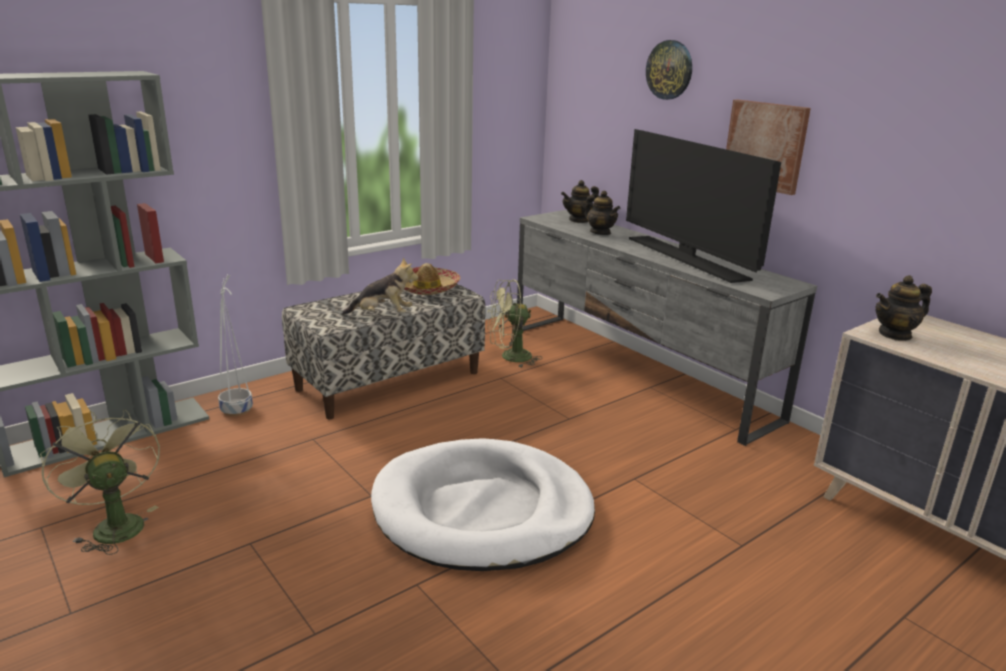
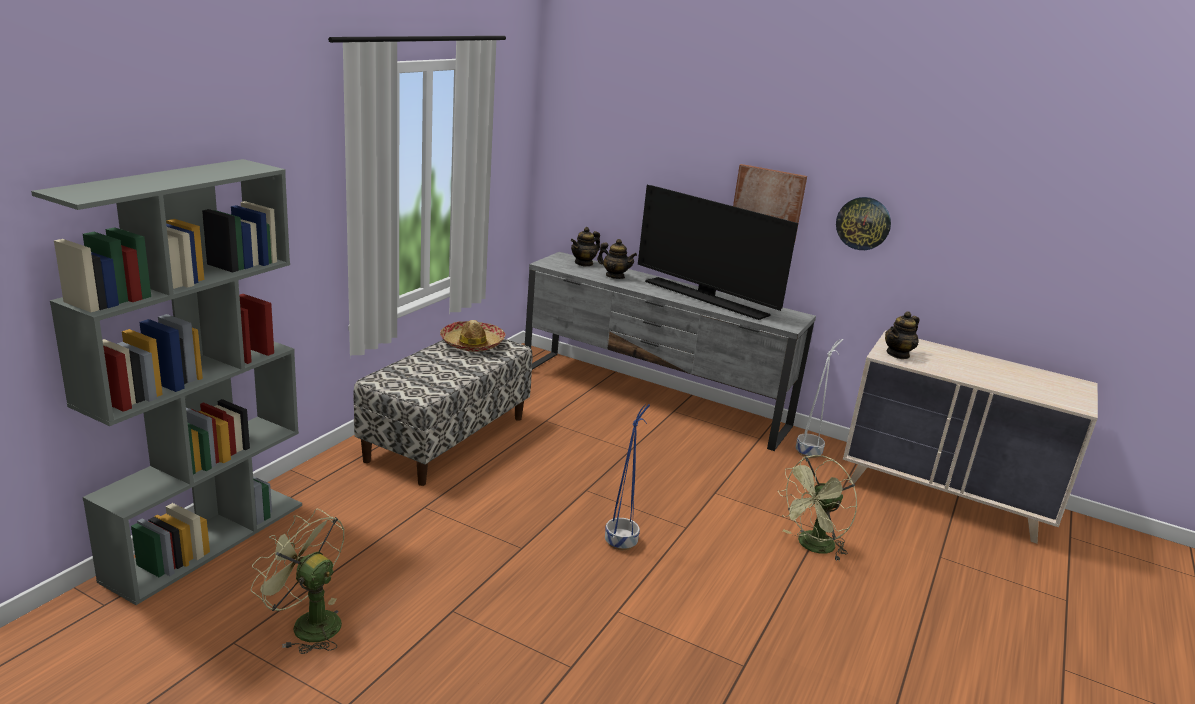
camera: 25 degrees left, 0 degrees up
(237, 410) = (323, 491): white planter -> white planter (809, 452)
(382, 315) = (459, 377): plush toy -> none
(482, 510) = (621, 542): white dog bed -> blue planter
(510, 358) = (539, 399): green fan -> green fan (811, 547)
(669, 70) = (674, 133): wall clock -> wall clock (863, 223)

